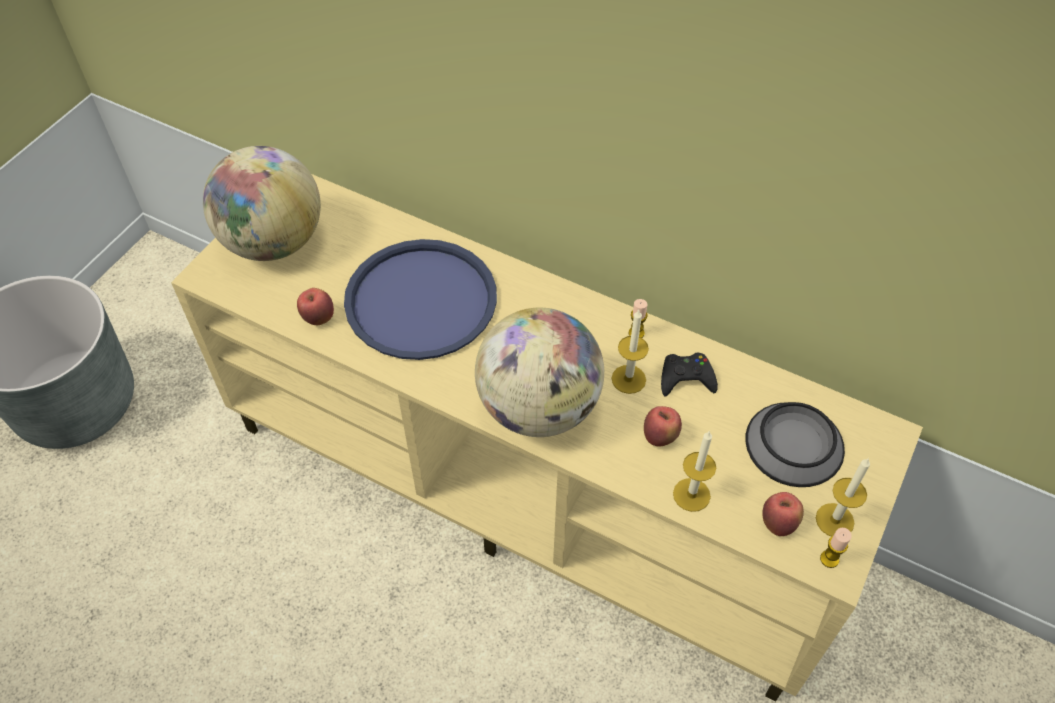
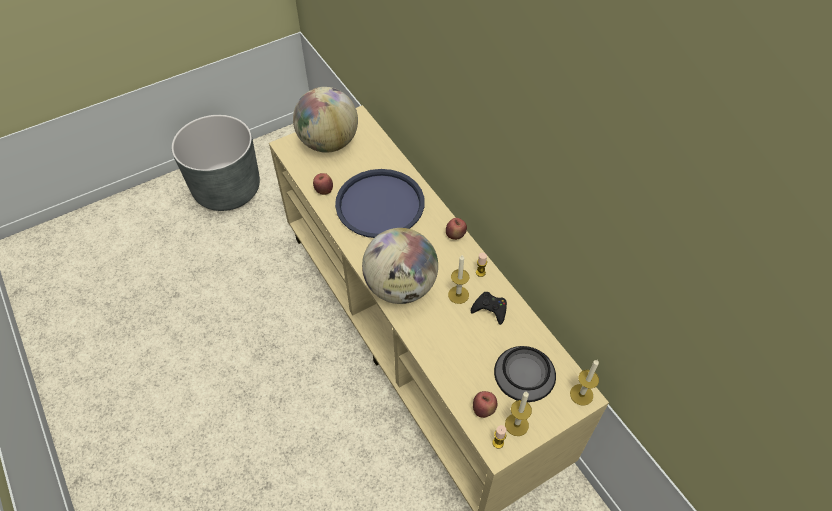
camera: 30 degrees right, 0 degrees up
(660, 437) = (453, 333): apple -> apple (455, 235)
(691, 494) = (448, 370): candle -> candle (581, 394)

